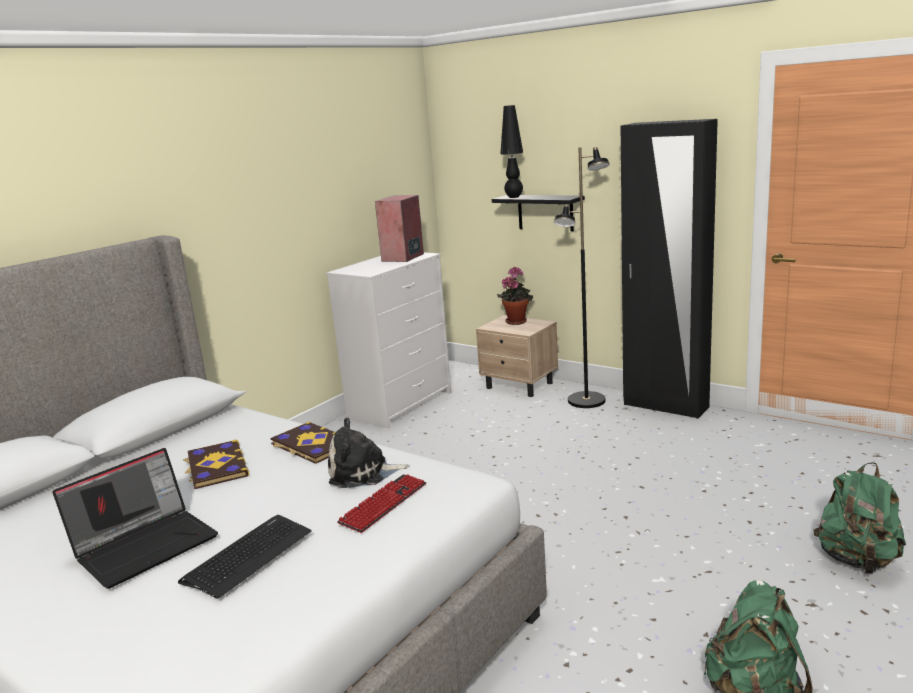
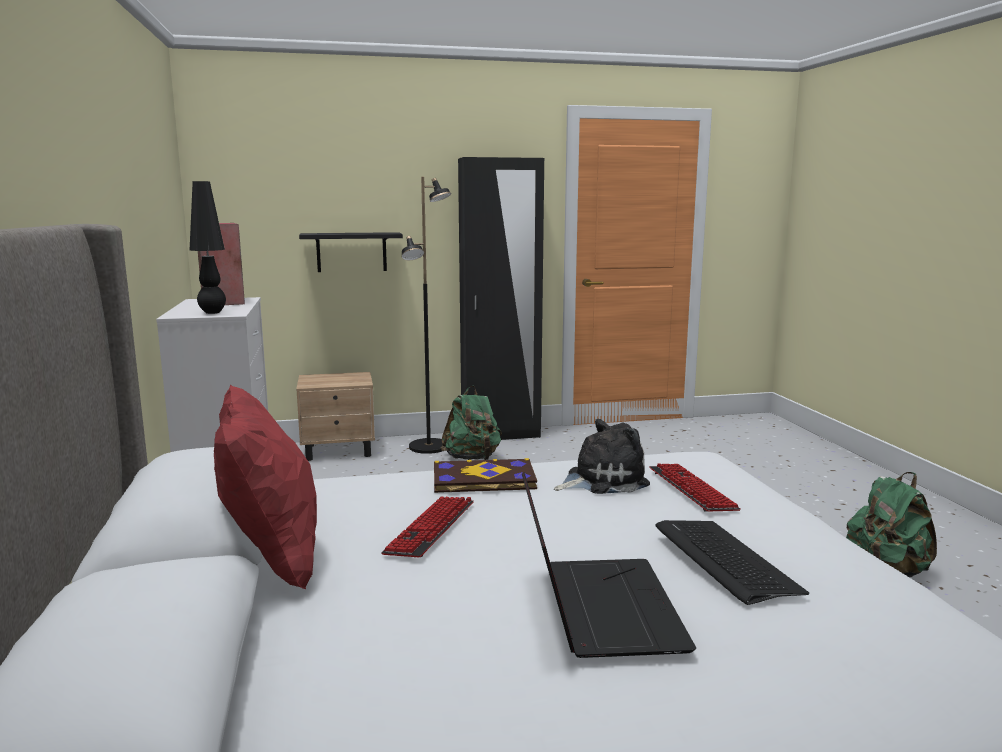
camera: 50 degrees left, 5 degrees down
(138, 456) = (272, 561): none -> red pillow
(216, 466) = (430, 528): book -> keyboard
(363, 473) = (602, 480): plush toy -> plush toy turned 150 degrees counterclockwise
(514, 197) = (323, 233): black table lamp -> black table lamp (212, 312)
(517, 321) = (328, 377): potted plant -> none
(857, 560) = (784, 485): green backpack -> green backpack (472, 459)

